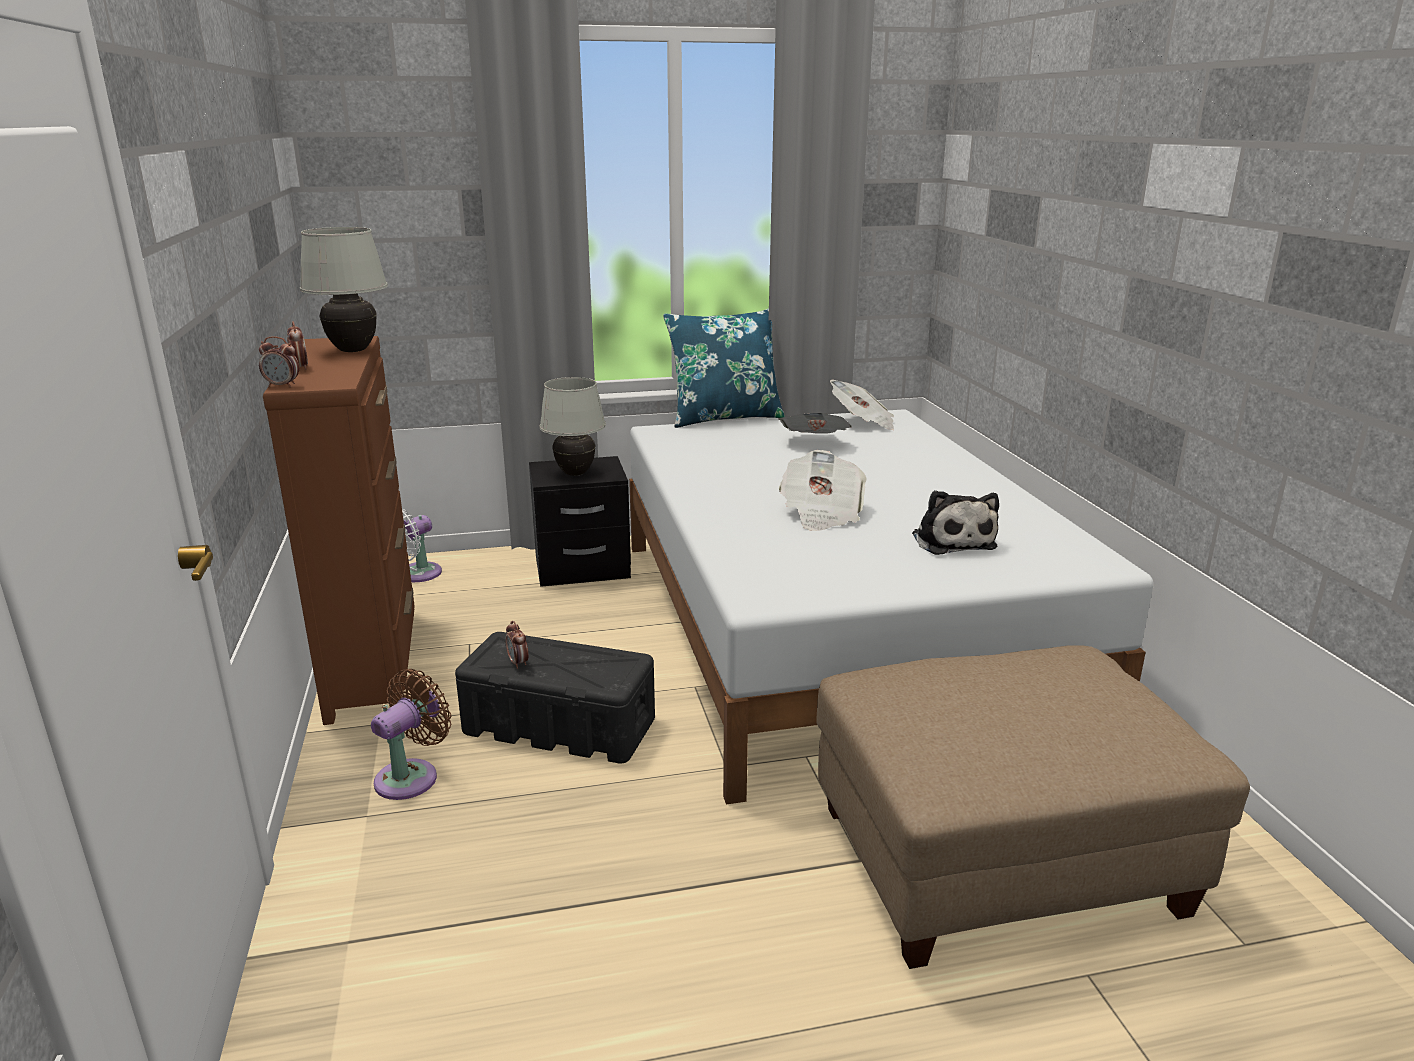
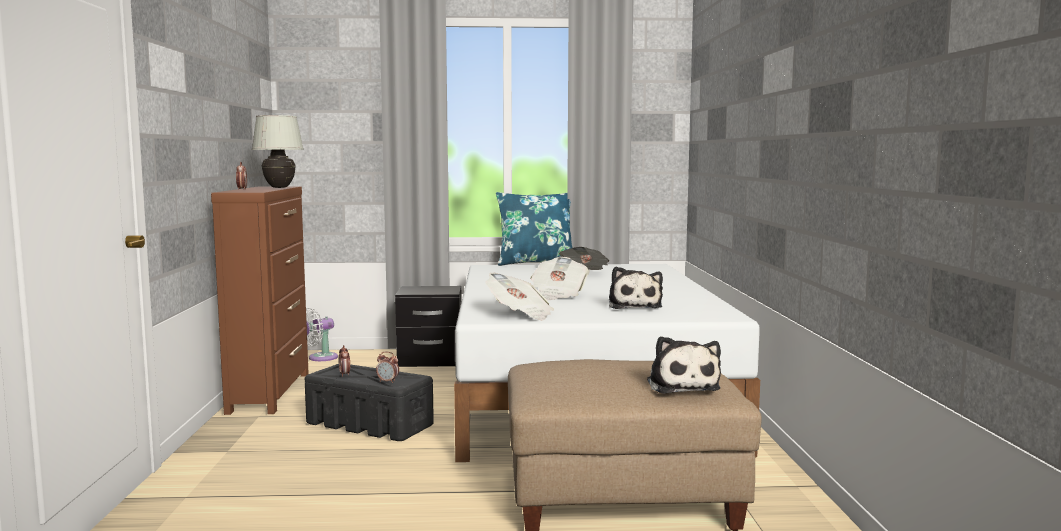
camera: 10 degrees right, 15 degrees down
(282, 386) = (224, 191): alarm clock -> alarm clock (388, 381)
(412, 776) = (264, 438): brown fan -> none
(575, 473) = (427, 290): white table lamp -> none
(863, 423) = (628, 267): newspaper -> newspaper (520, 315)
(1120, 732) = (682, 385): none -> plush toy

